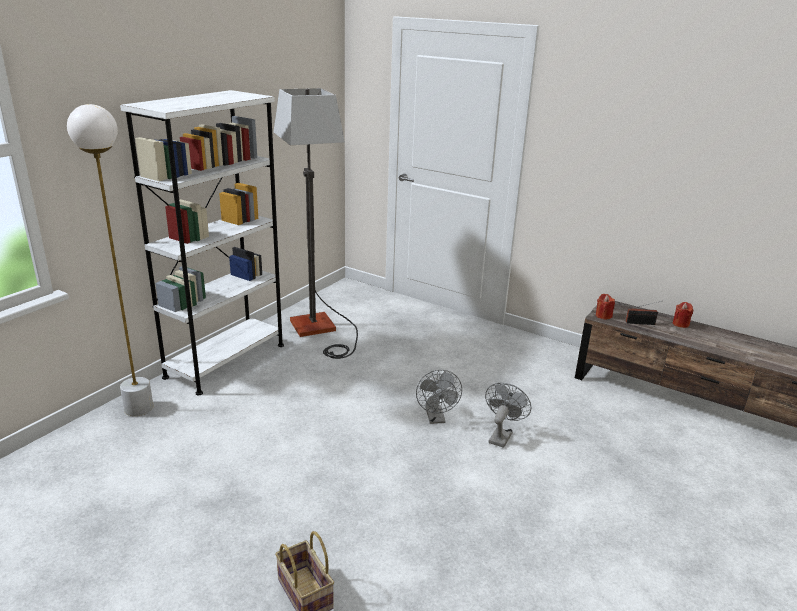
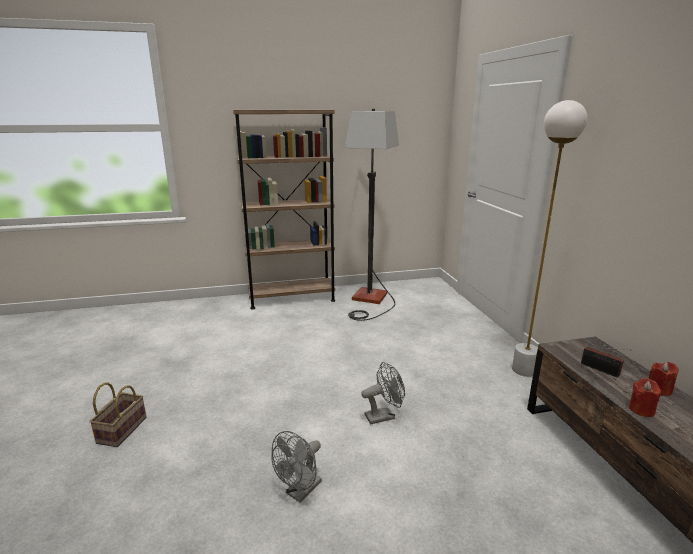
camera: 45 degrees right, 5 degrees down
(139, 408) = (217, 304): white floor lamp -> white floor lamp (524, 370)
(226, 361) = (291, 298): white bookcase -> brown bookcase
(436, 419) = (355, 381): grey fan -> grey fan (300, 492)
(603, 316) = (563, 349): red candle -> red candle (641, 410)

